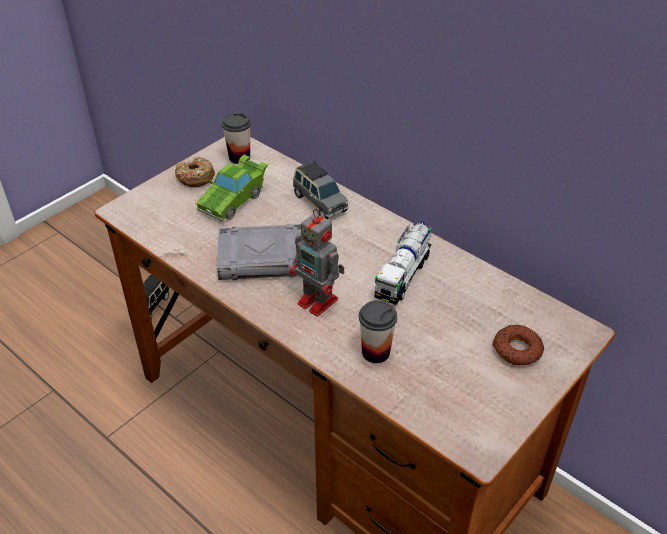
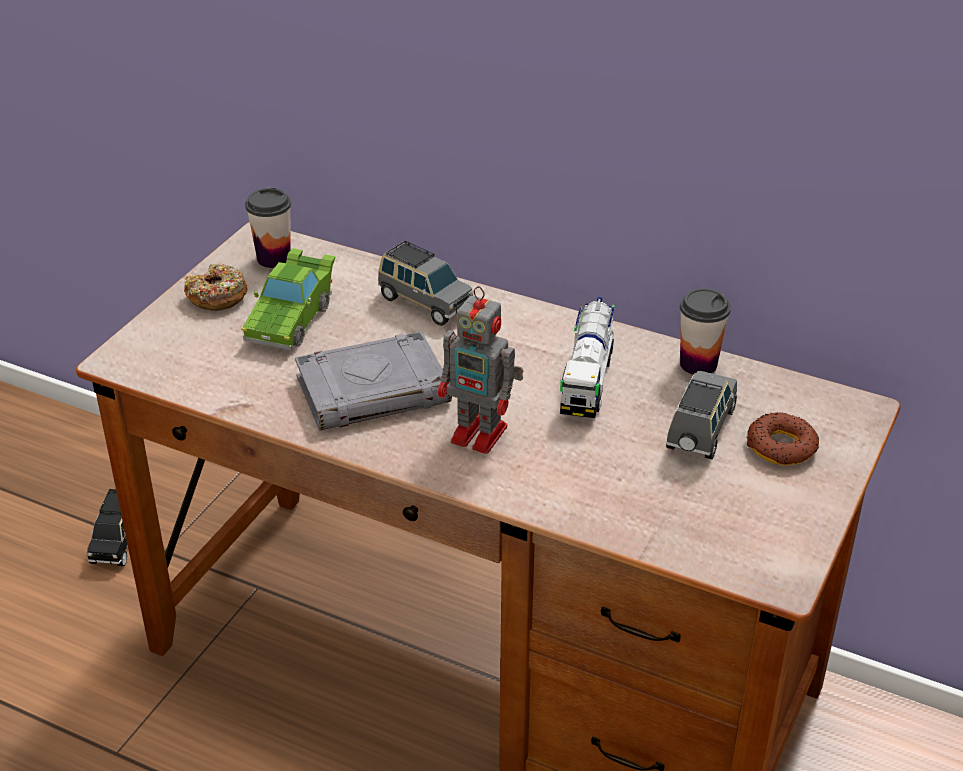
camera: 15 degrees left, 5 degrees down
(375, 352) = (590, 485): cup -> cup (698, 364)
(465, 327) = (700, 430): none -> grey toy car

